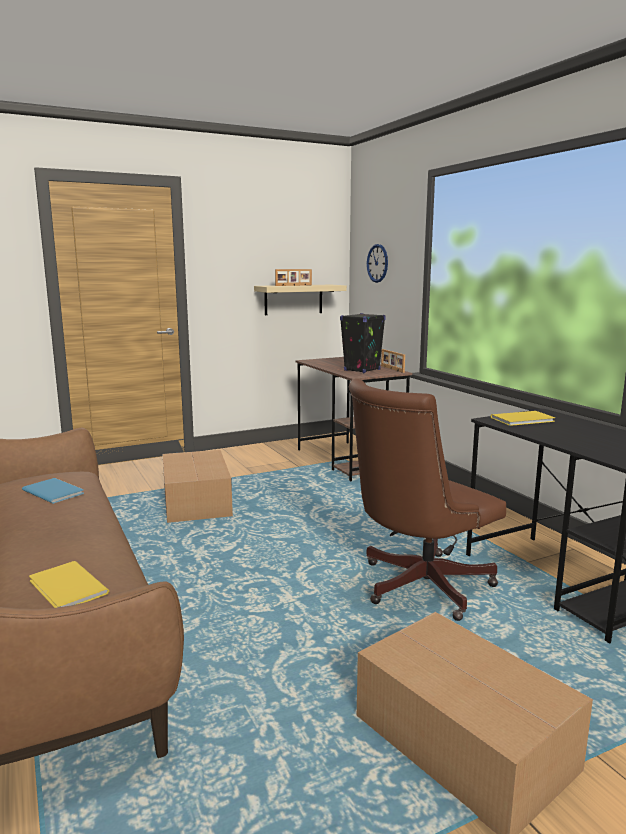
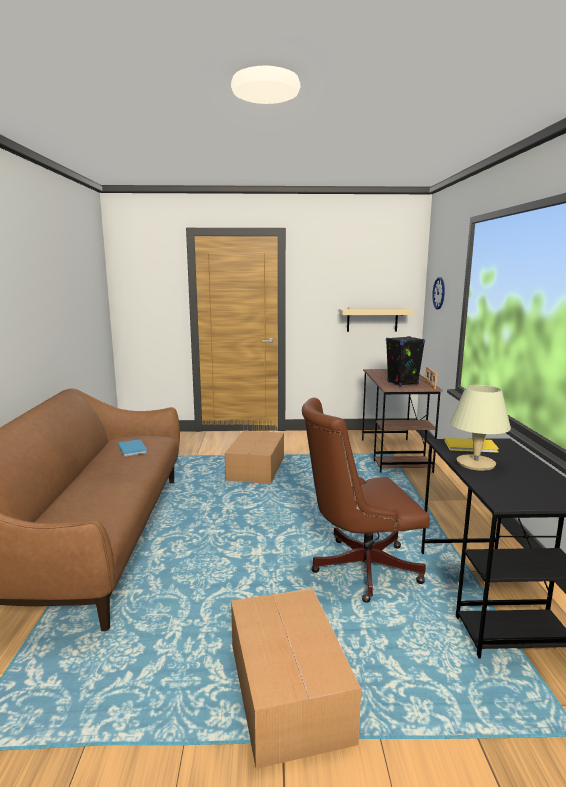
camera: 25 degrees right, 0 degrees up
(67, 588) = (78, 512): yellow book -> none
(294, 285) = (368, 309): picture frame -> none
(551, 433) = (475, 463): none -> beige table lamp

